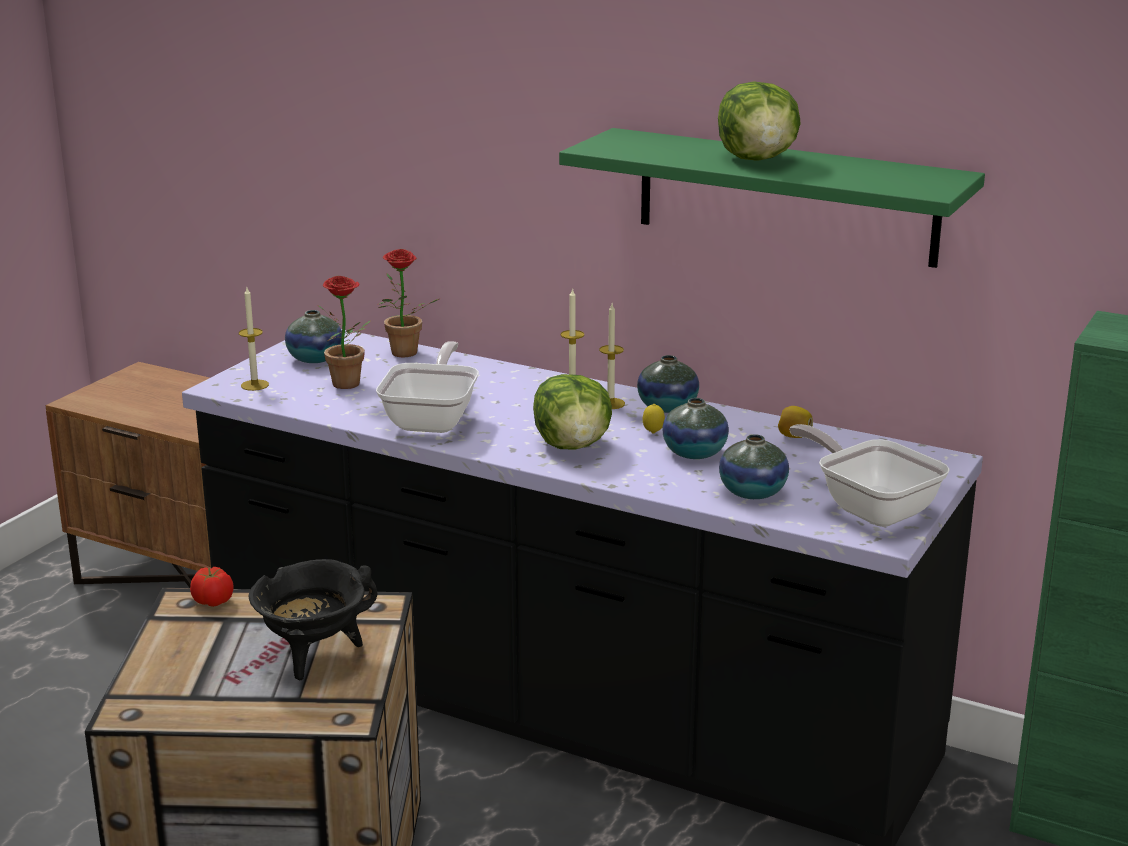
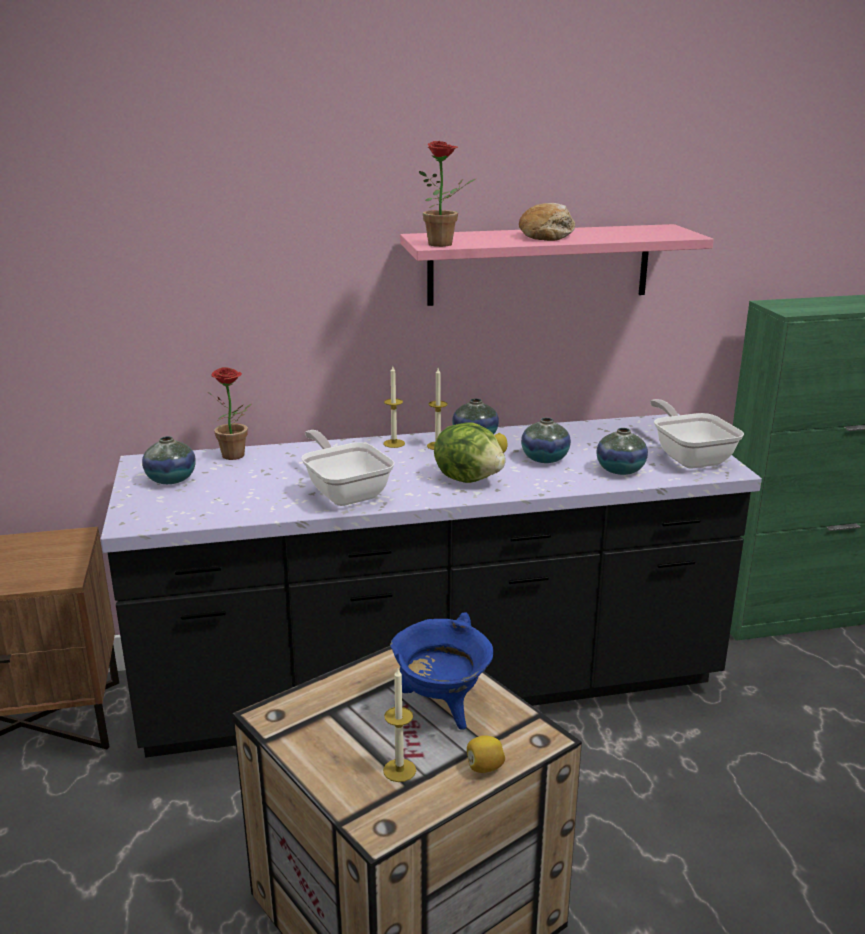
camera: 40 degrees left, 0 degrees up
(213, 602) = (296, 704): tomato -> none
(254, 385) = (158, 513): candle -> candle (399, 770)
(314, 656) = (442, 706): black cooking pot -> blue cooking pot
(349, 386) = (237, 490): potted plant -> potted plant (445, 244)
(758, 159) = (547, 235): lettuce -> bread
(786, 197) = (539, 264): green shelf -> pink shelf
(794, 436) = (575, 432): lemon -> lemon (484, 767)
(870, 507) = (689, 457): frying pan -> frying pan turned 60 degrees clockwise

